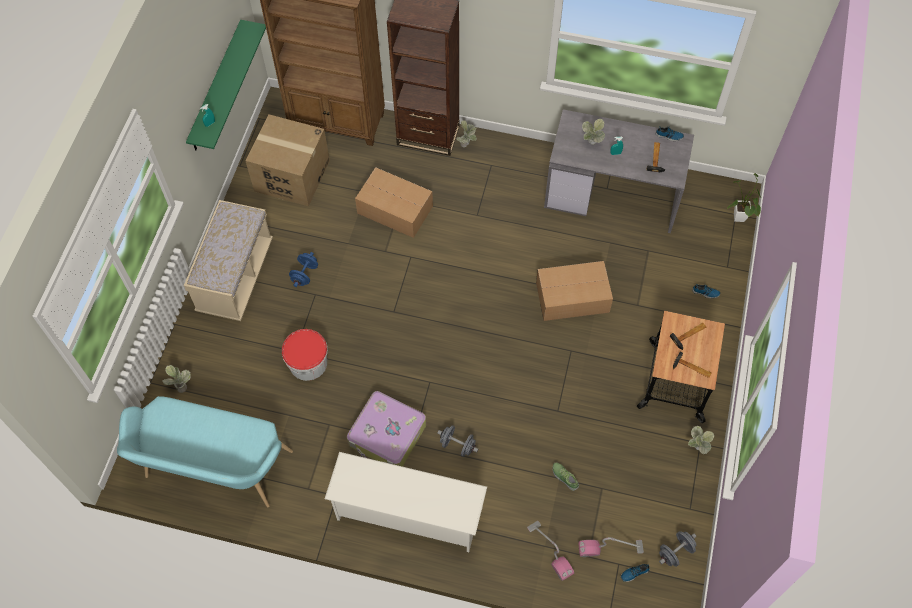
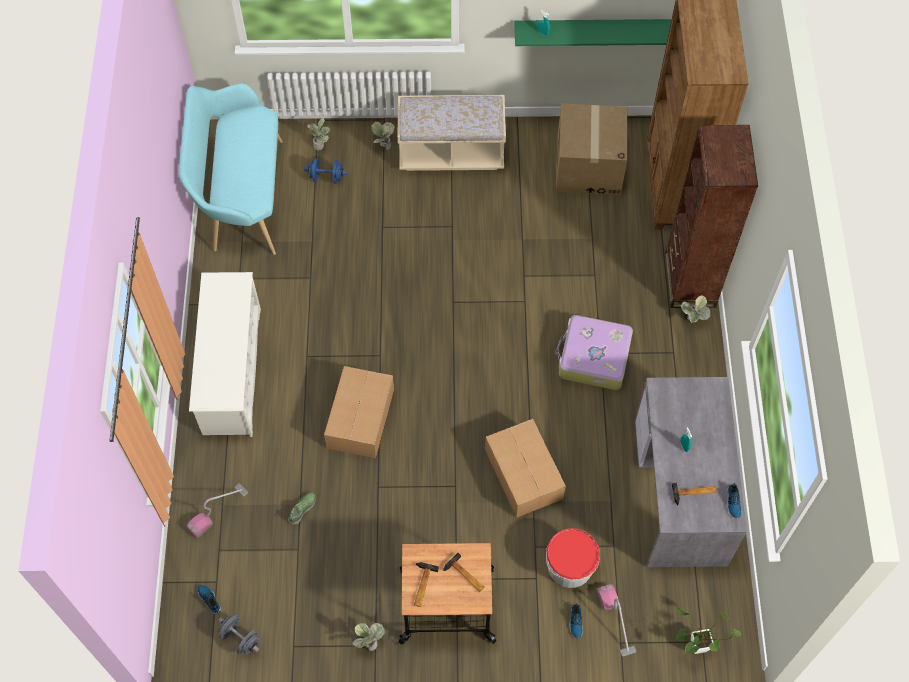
camera: 75 degrees right, 0 degrees up
(305, 274) = (472, 211): blue dumbbell -> blue dumbbell (326, 177)
(308, 363) = (372, 241): bucket -> bucket (570, 566)
(387, 436) = (310, 332): suitcase -> suitcase (593, 358)
(395, 210) = (578, 272): cardboard box -> cardboard box (359, 419)
(457, 445) = (315, 398): grey dumbbell -> none
(591, 144) = (688, 417): potted plant -> potted plant (383, 145)
(610, 548) = (232, 570): vacuum cleaner -> vacuum cleaner (616, 620)

